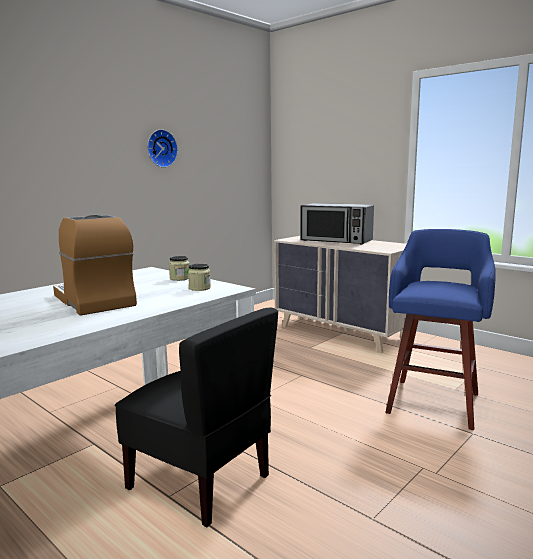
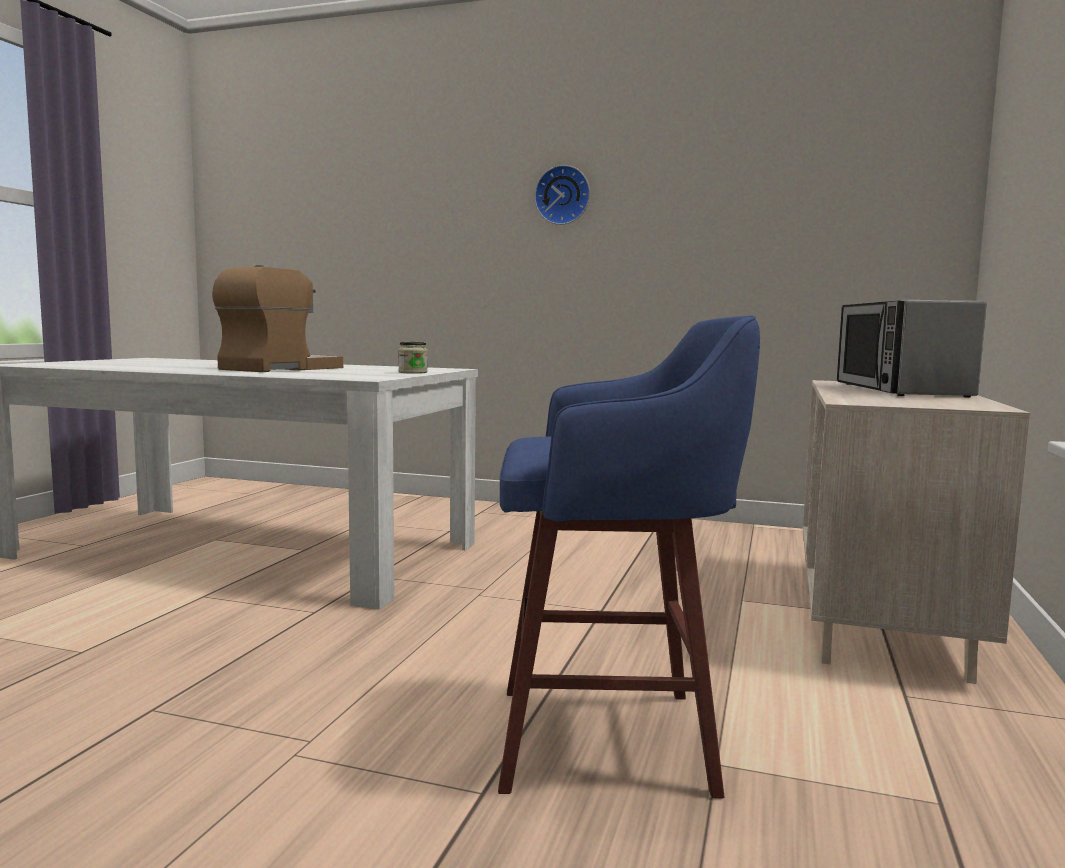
camera: 65 degrees right, 5 degrees down
(161, 148) = (678, 213): wall clock -> wall clock (563, 195)
(199, 288) = (361, 375): jar -> none
(201, 481) = (236, 604): black chair -> none

